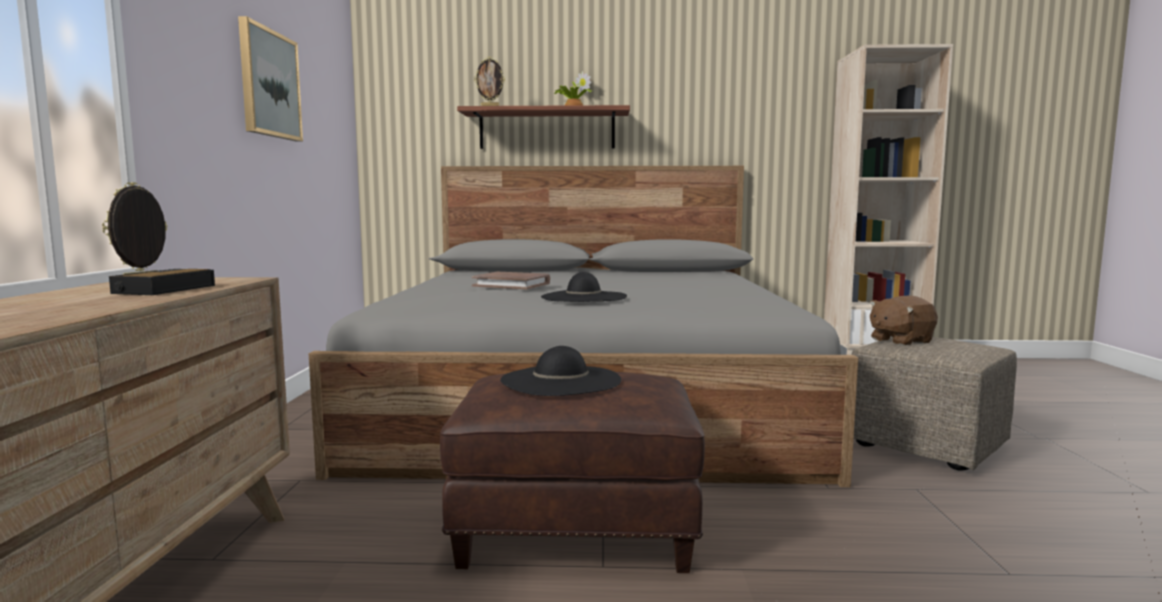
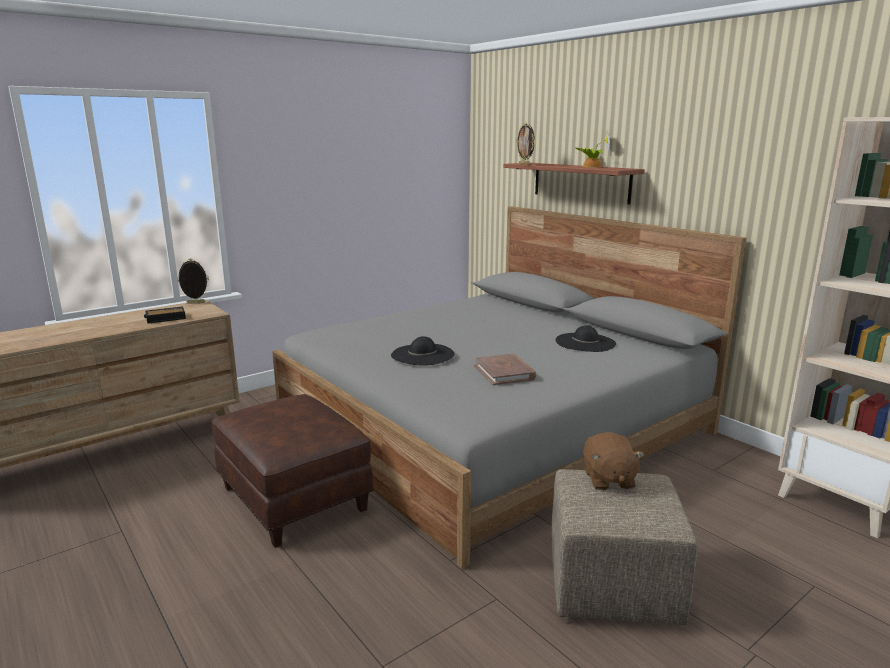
camera: 50 degrees right, 10 degrees up
(269, 84) = (351, 166): picture -> none
(512, 285) = (427, 328): brown book -> brown book (504, 372)
(560, 380) = (285, 413): black hat -> black hat (585, 342)
(900, 341) = (608, 479): brown plush toy -> brown plush toy turned 120 degrees counterclockwise

